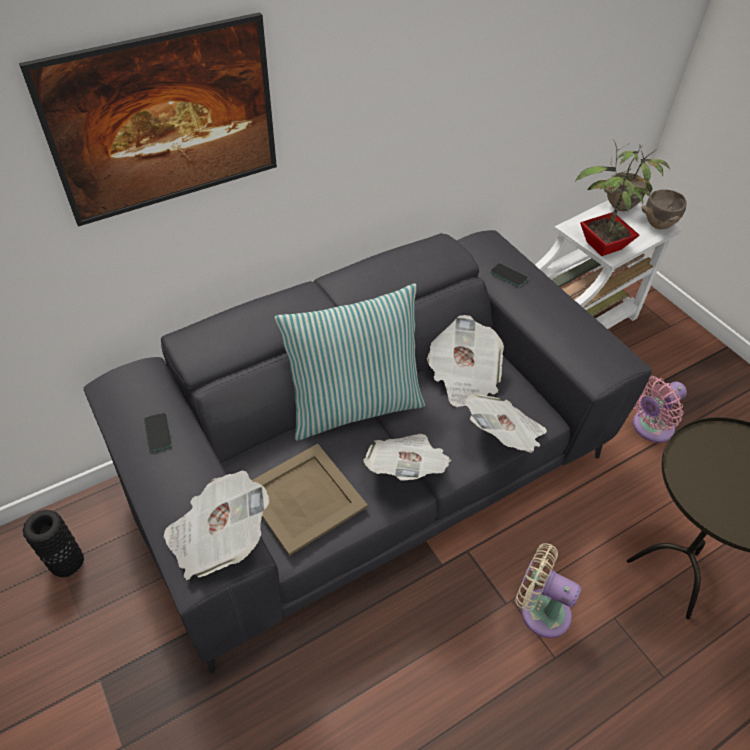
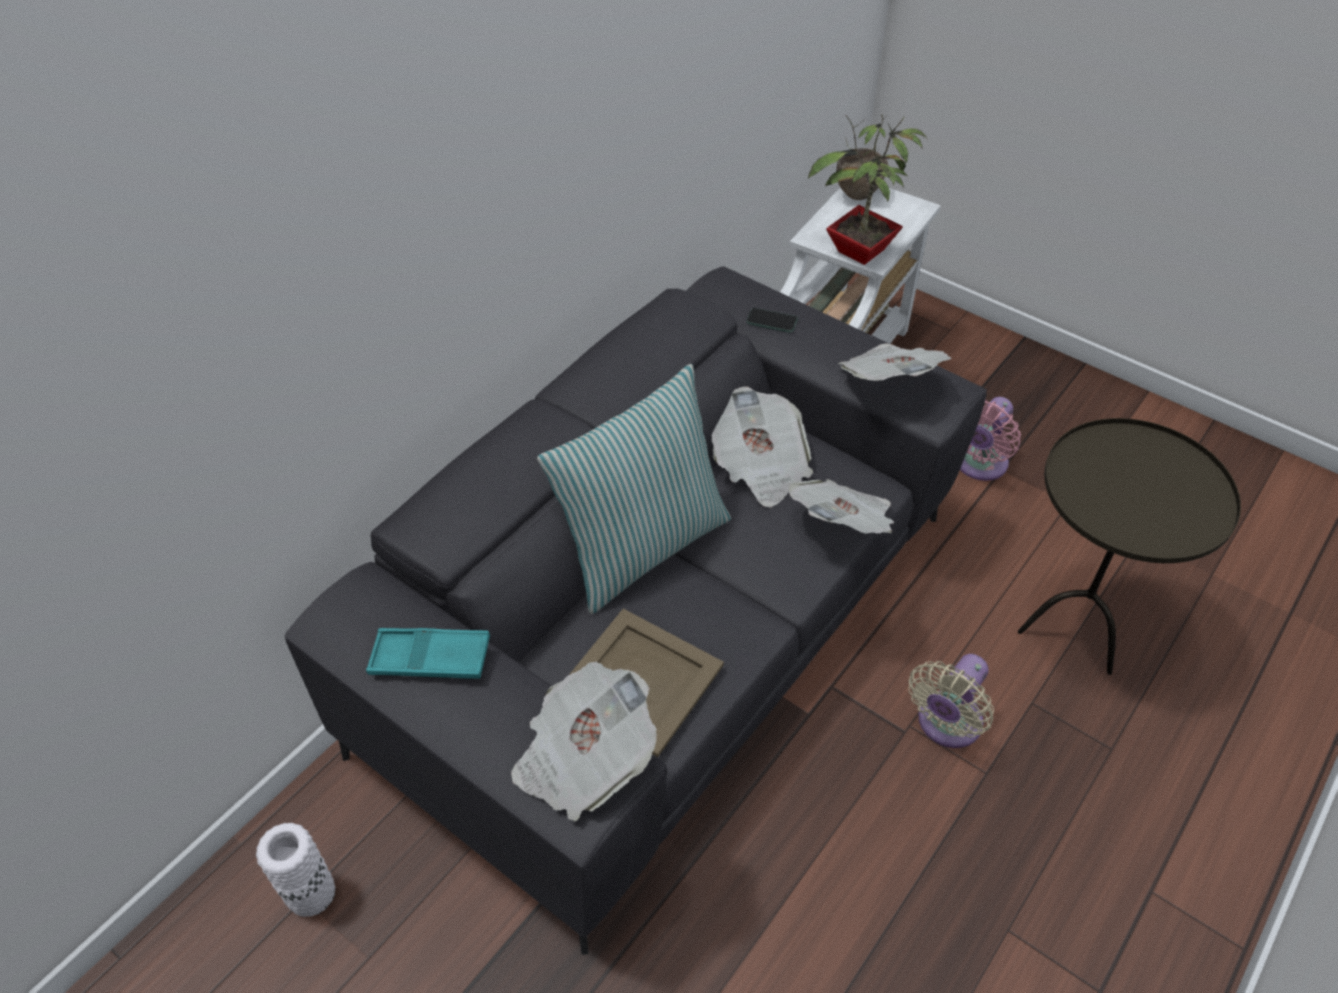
camera: 20 degrees left, 0 degrees up
(67, 562) = (311, 894): black vase -> white vase
(158, 432) = (430, 659): phone -> turquoise tray
(173, 158) = (362, 285): picture -> none
(406, 468) = (746, 602): newspaper -> newspaper (888, 382)
(540, 610) = (946, 725): beige fan -> beige fan turned 60 degrees counterclockwise
(657, 225) = (911, 207): brown bowl -> none

